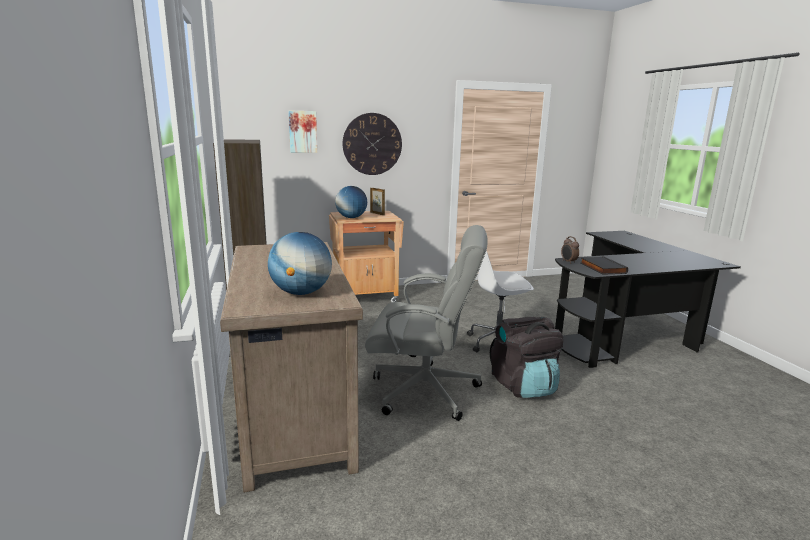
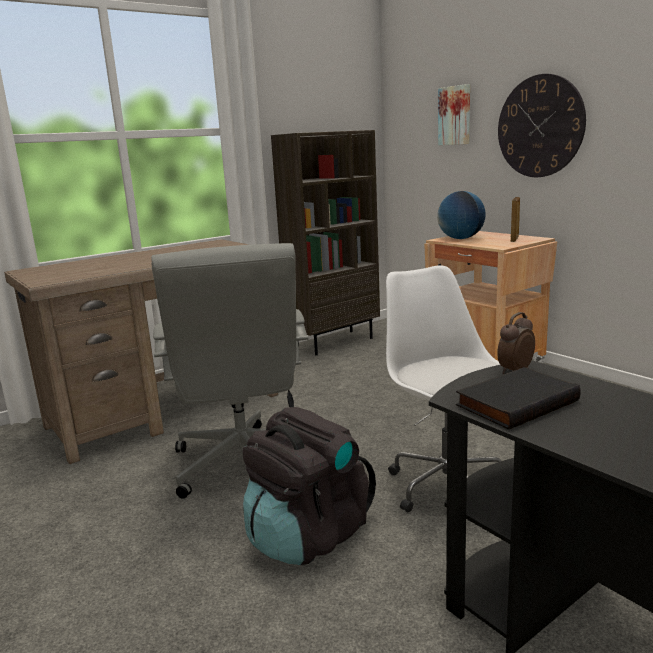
camera: 70 degrees right, 0 degrees up
(301, 293) = (70, 271): globe -> none

